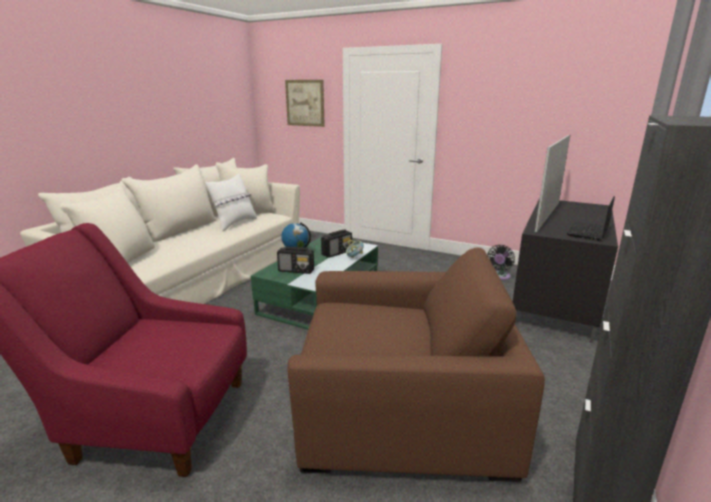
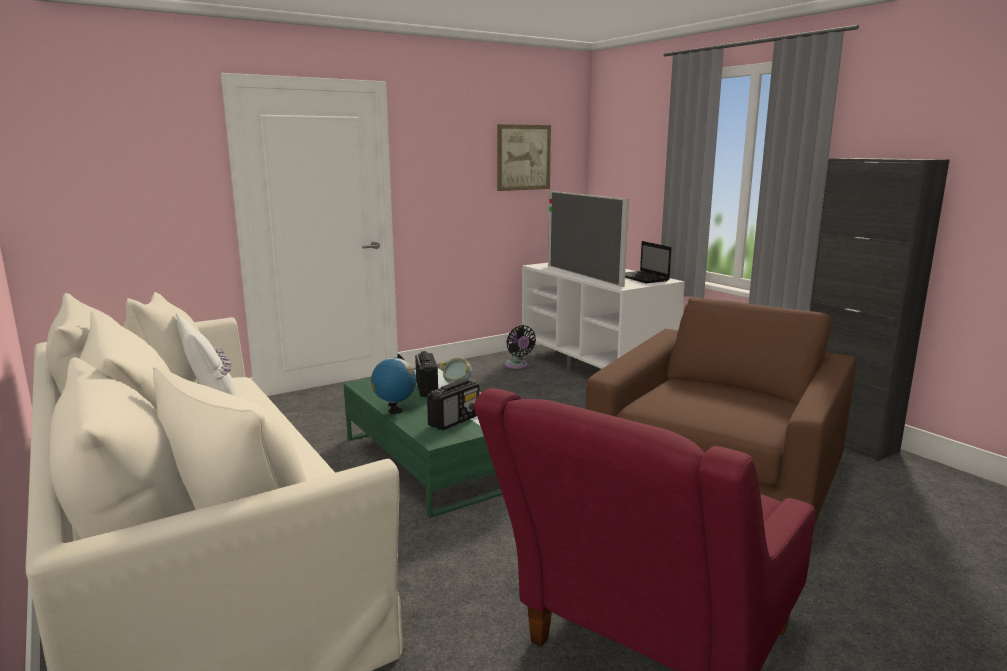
camera: 60 degrees left, 5 degrees down
(305, 103) = (142, 169): picture -> picture (523, 157)
(557, 302) = (596, 365): black tv stand -> white tv stand

